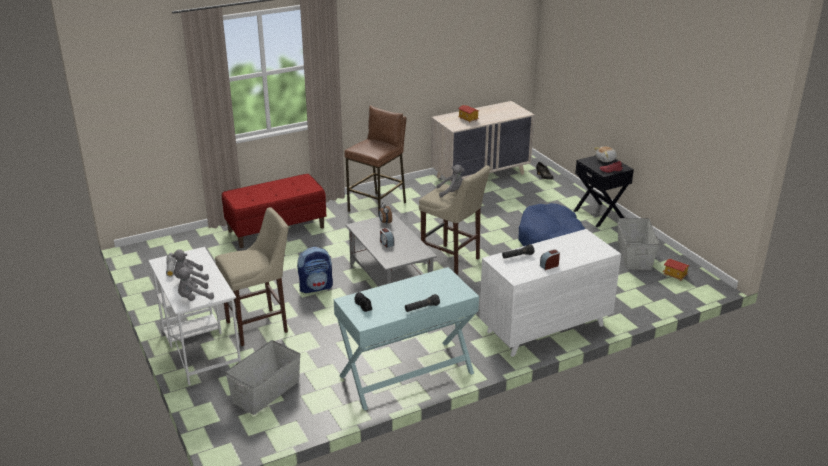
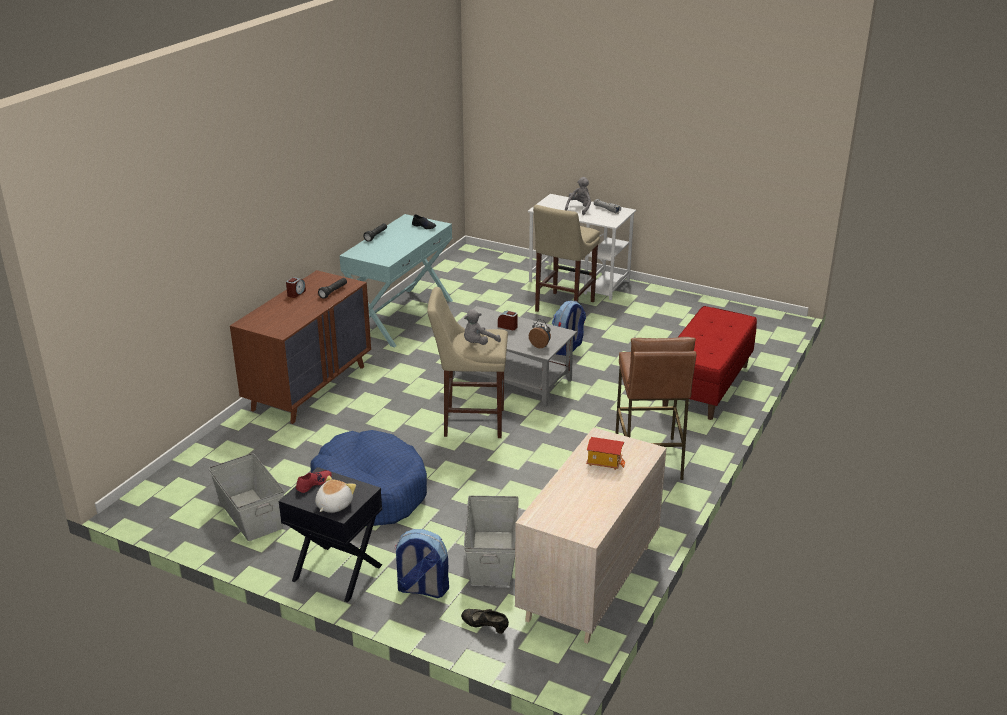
camera: 145 degrees right, 0 degrees up
(194, 298) = (553, 202): grey plush toy -> none
(265, 391) = (491, 277): grey storage box -> grey storage box (492, 557)
(544, 329) = (309, 387): white dresser -> brown dresser
(561, 196) = (422, 589): none -> backpack
(674, 276) = (185, 502): toy house -> none

